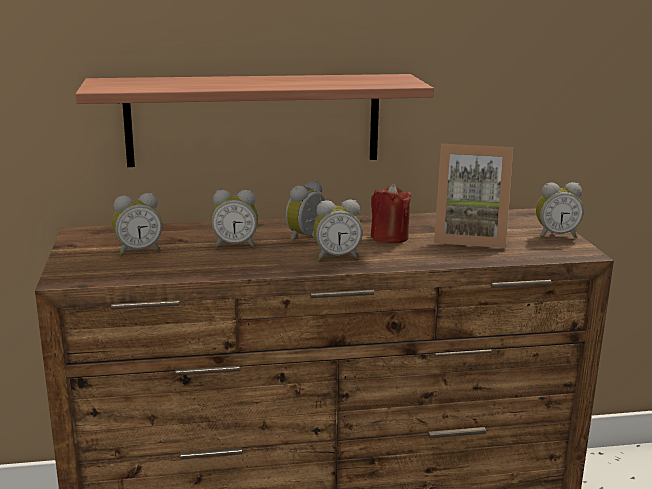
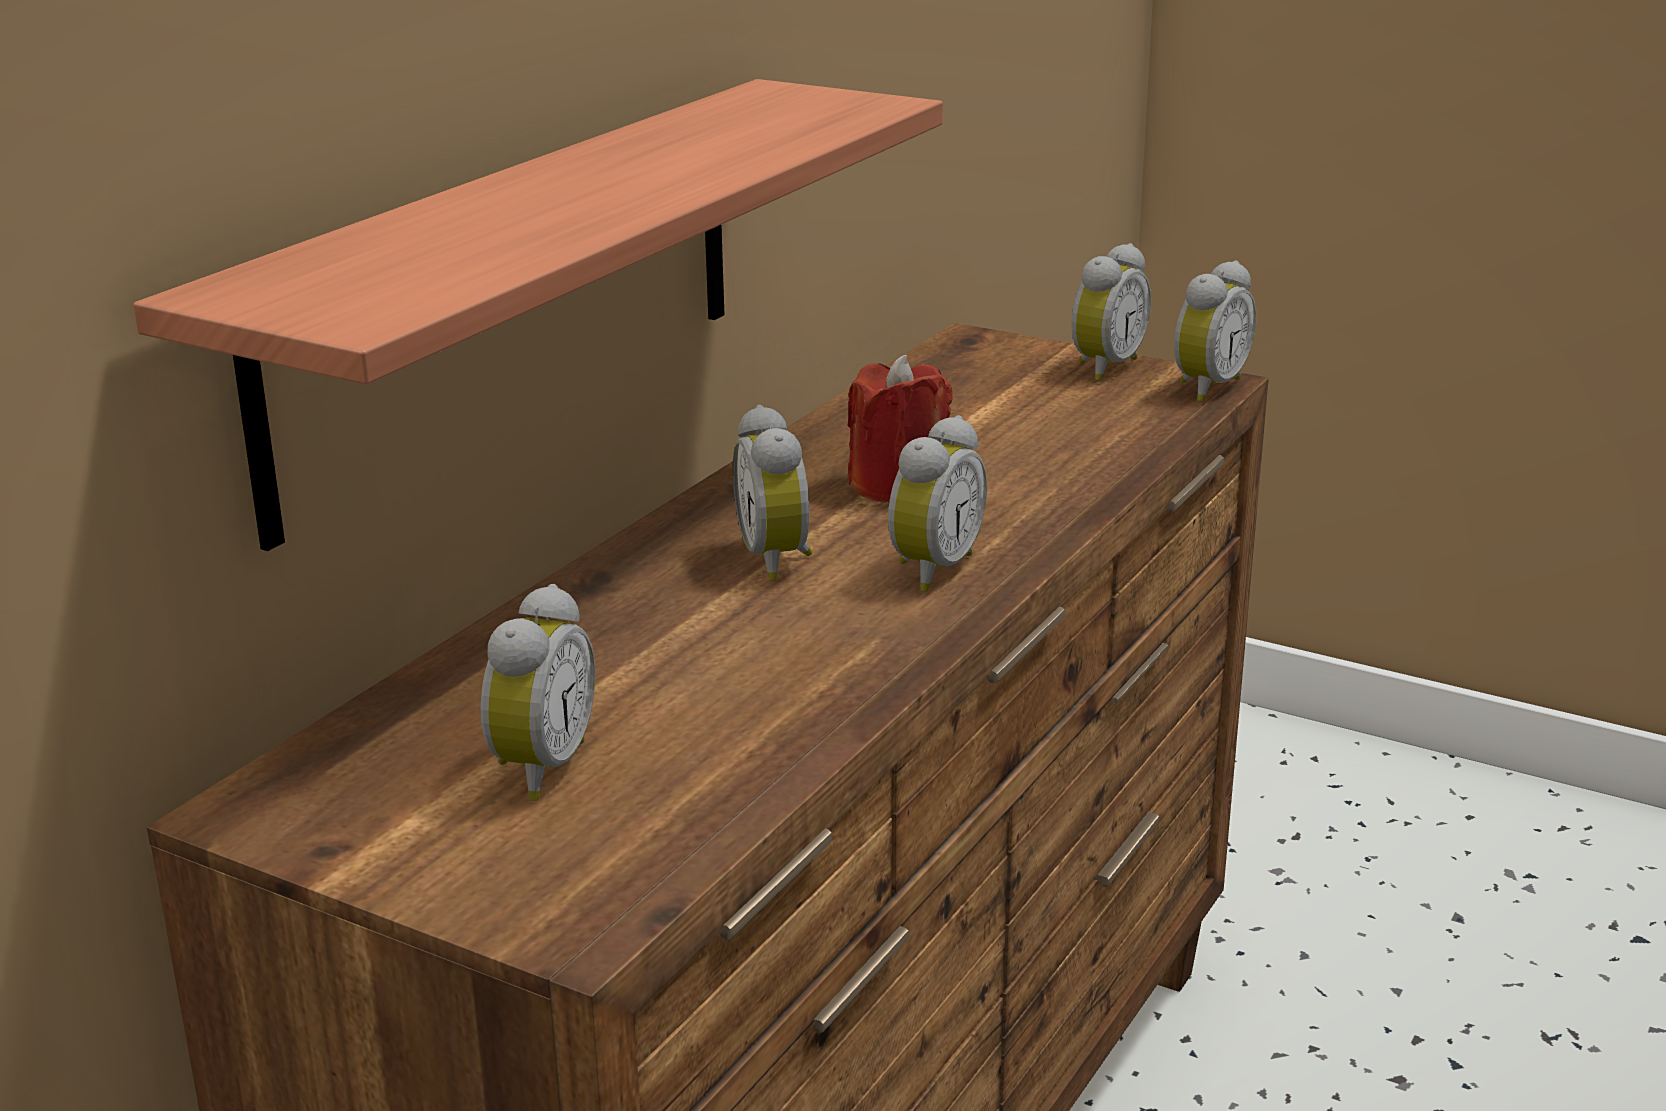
camera: 50 degrees left, 5 degrees up
(235, 245) = (693, 644): alarm clock -> alarm clock (1205, 388)
(469, 237) = (1009, 428): picture frame -> none

